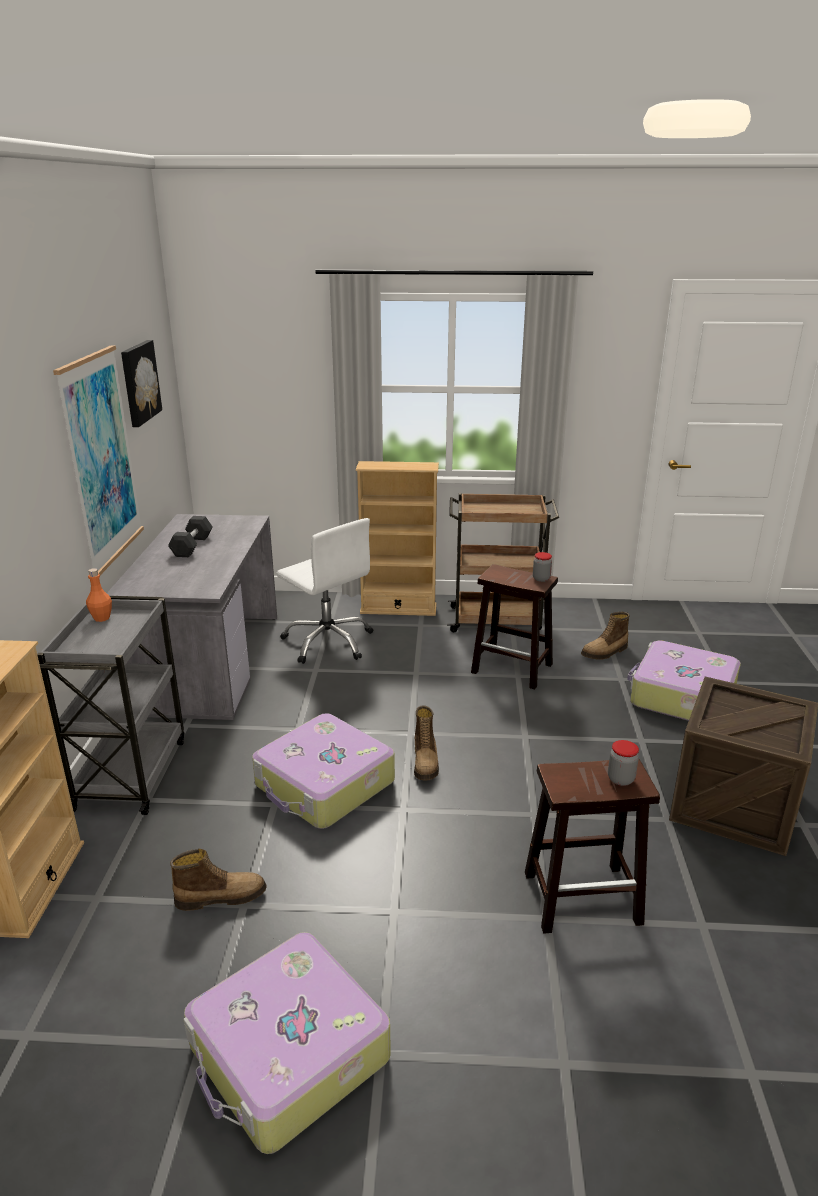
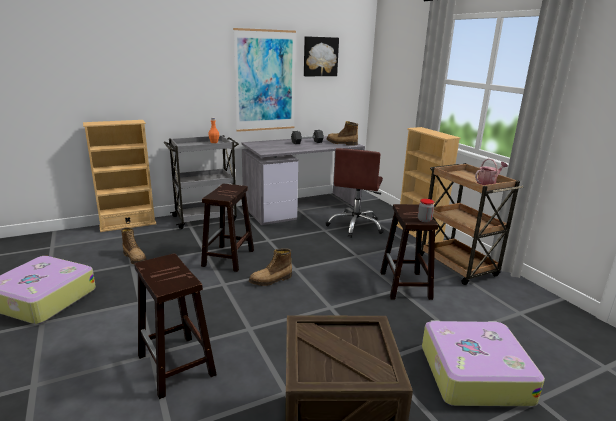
camera: 60 degrees right, 5 degrees down
(324, 785) = (228, 258): suitcase -> brown stool
(328, 642) = (355, 226): white office chair -> brown office chair
(523, 510) = (488, 184): none -> watering can
(605, 652) = (484, 319): boot -> boot (341, 143)
(620, 779) = (170, 280): jar -> none

